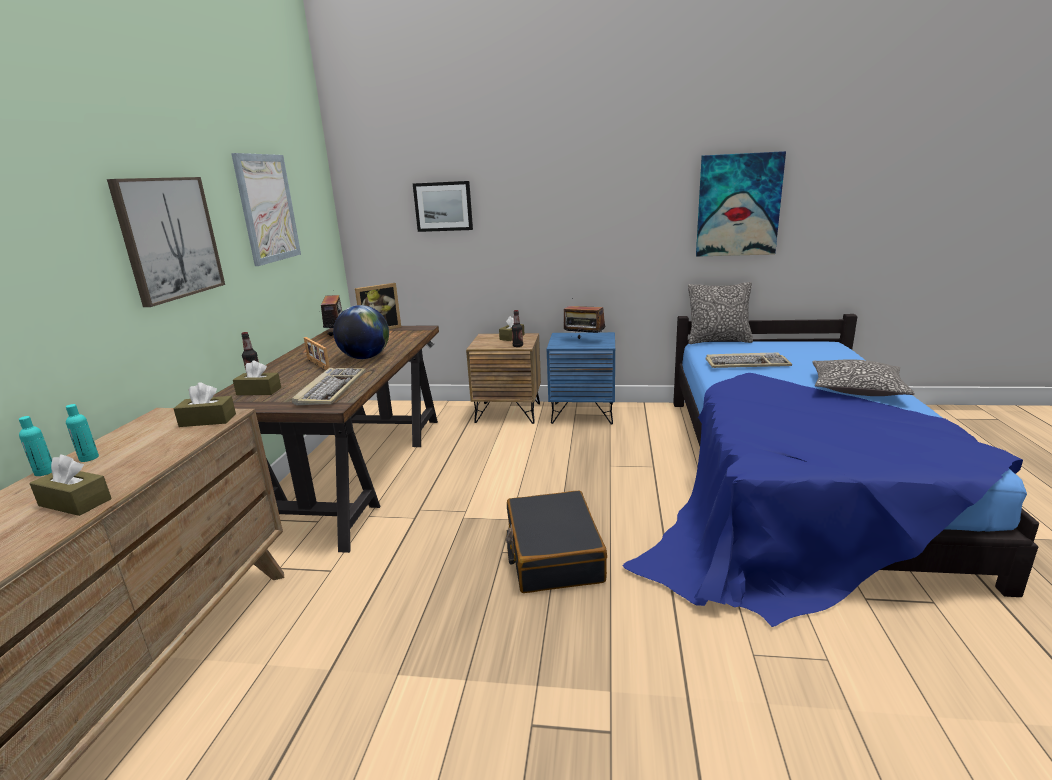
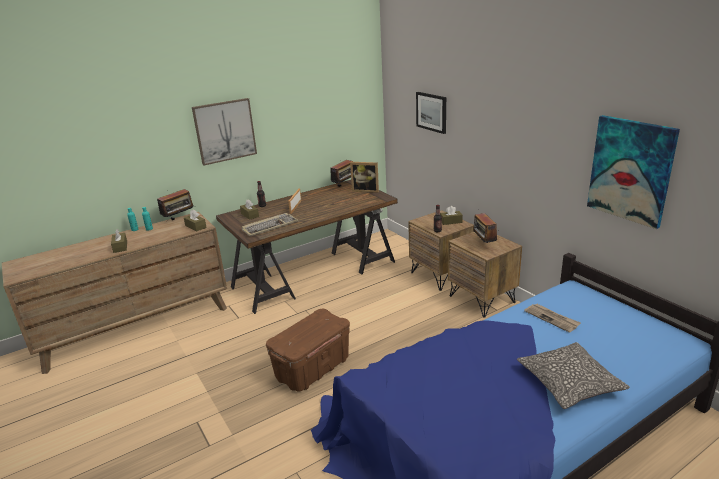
camera: 50 degrees right, 5 degrees up
(135, 426) = (179, 219): none -> radio
(267, 208) = (306, 107): picture -> none
(365, 357) = (318, 211): globe -> none
(553, 554) = (312, 369): black suitcase -> brown storage box
(583, 413) = (482, 299): blue nightstand -> brown nightstand
(718, 341) = (593, 289): pillow -> none
(747, 364) = (552, 318): keyboard -> newspaper

